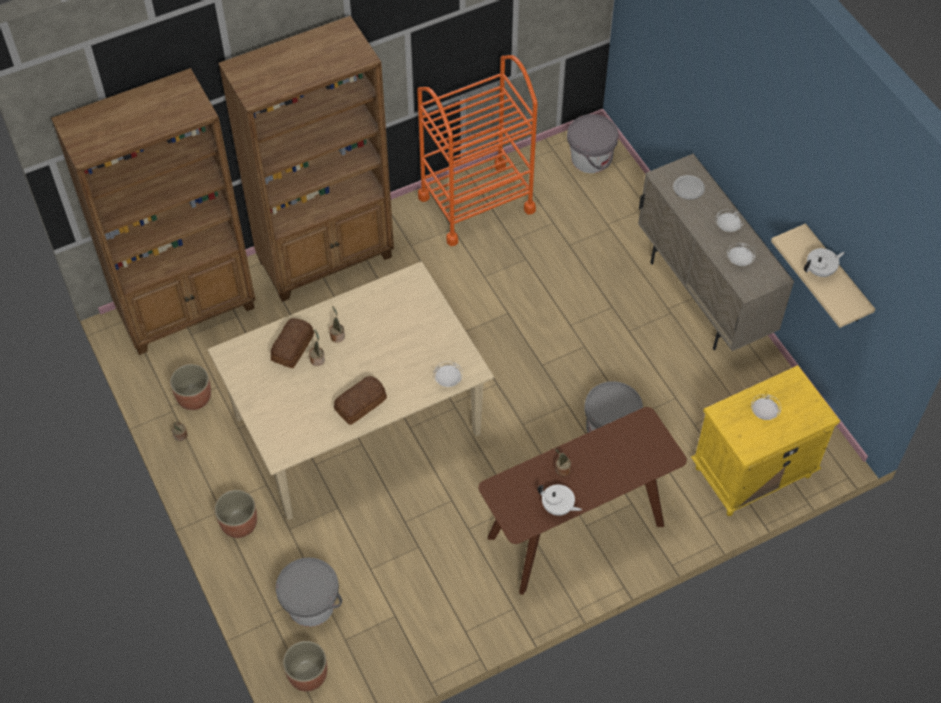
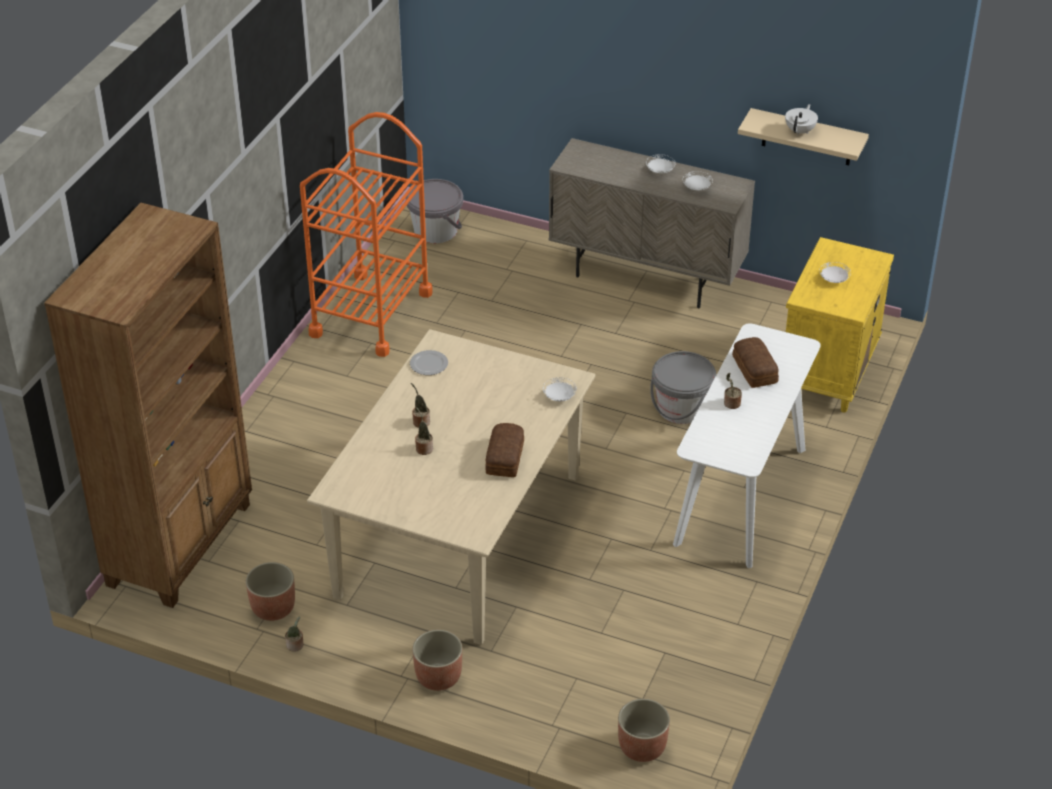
camera: 40 degrees left, 15 degrees down
(291, 348) = (388, 454): bread -> bread (754, 370)
(311, 605) = (580, 693): grey bucket -> none
(326, 259) = (276, 428): brown bookcase -> none
(557, 507) = (760, 430): white teapot -> none
(576, 531) = (741, 496): brown console table -> white console table
(688, 188) = (597, 162): plate -> plate (429, 365)

